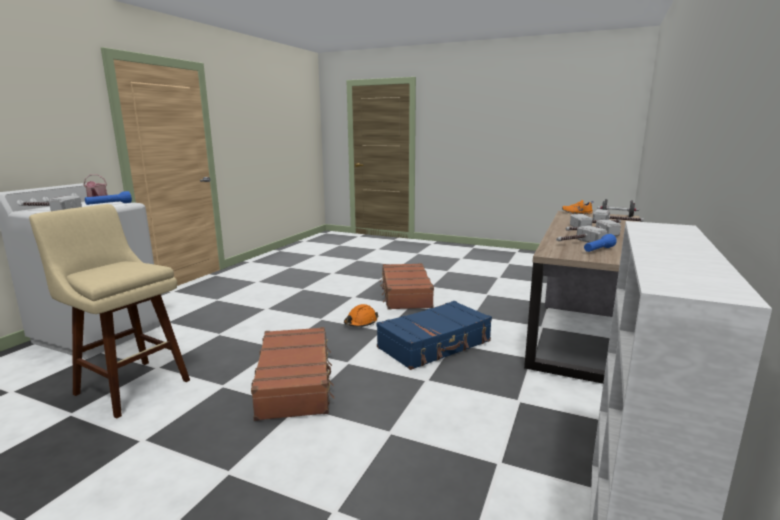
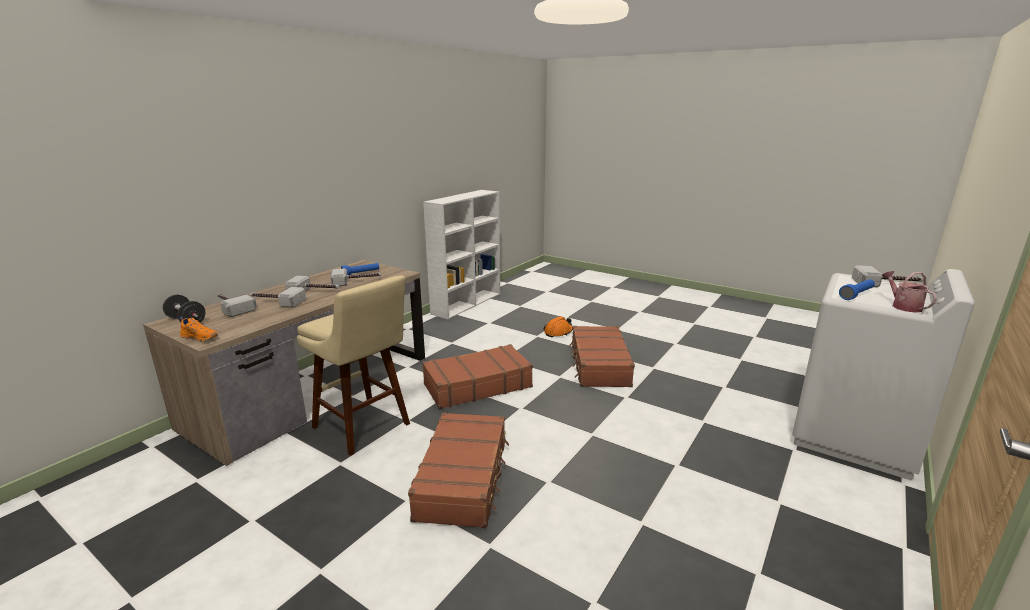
camera: 170 degrees left, 5 degrees up
(129, 385) = (728, 374): beige stool -> beige stool (365, 428)
(360, 323) = (543, 422): orange hard hat -> orange hard hat (558, 332)
(435, 345) = (477, 385): blue suitcase -> brown suitcase

